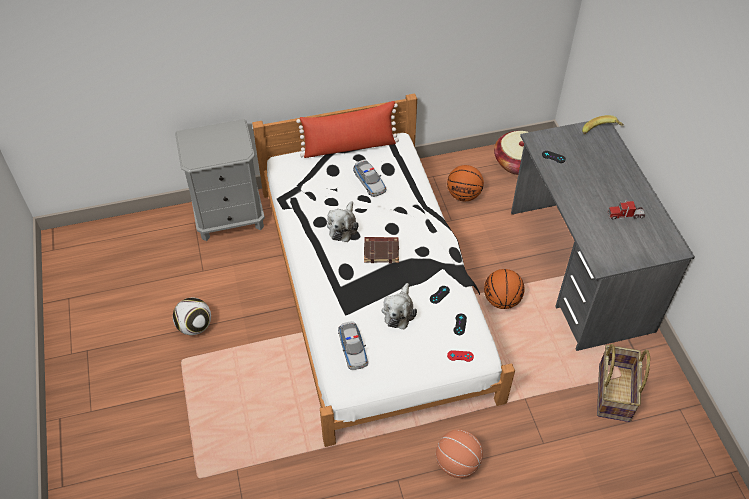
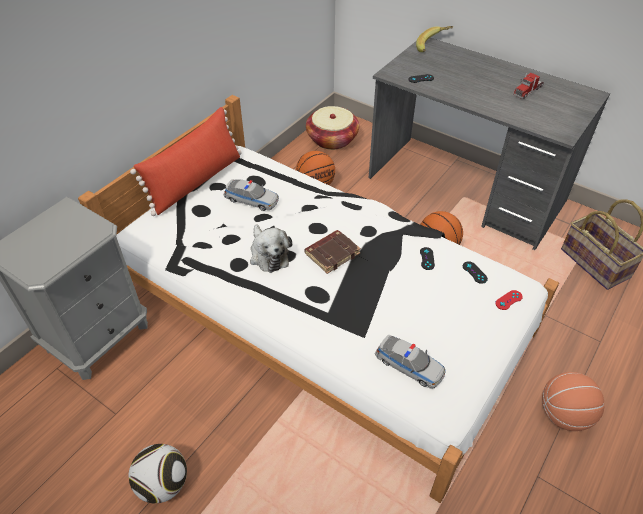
camera: 40 degrees left, 5 degrees down
(399, 311) = (410, 298): plush toy -> none

